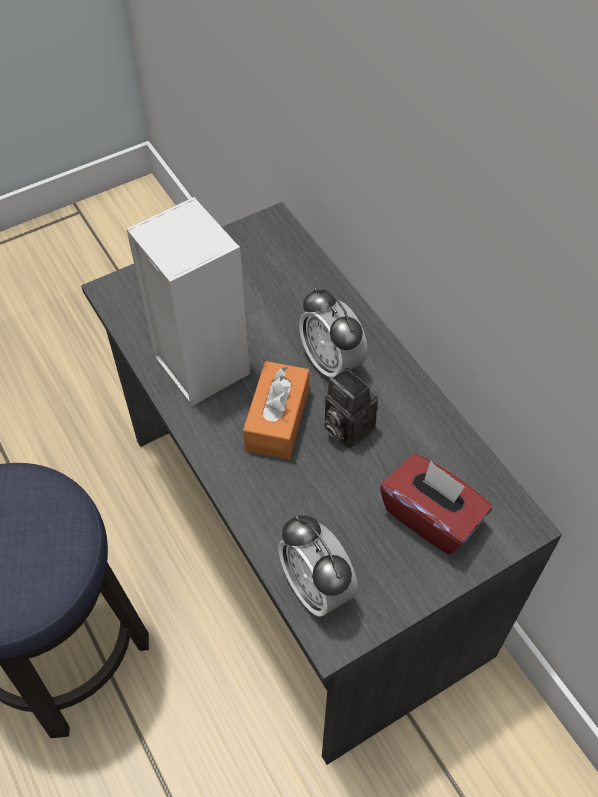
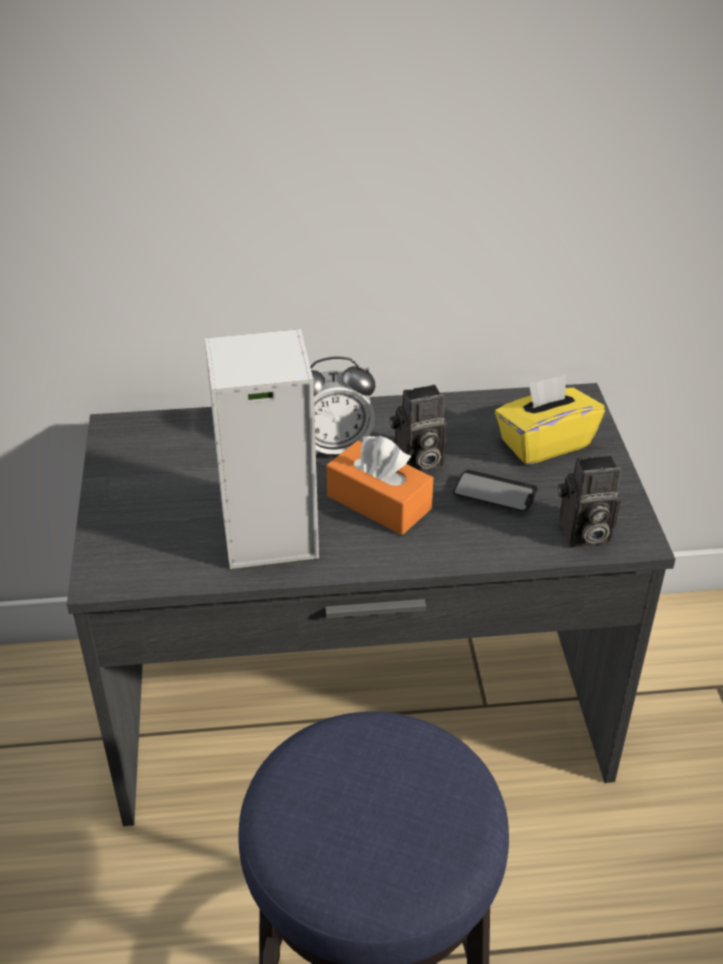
camera: 65 degrees left, 15 degrees down
(316, 588) = (583, 534): alarm clock -> camera
(336, 499) = (495, 493): none -> phone
(431, 516) = (544, 443): red tissue box -> yellow tissue box

